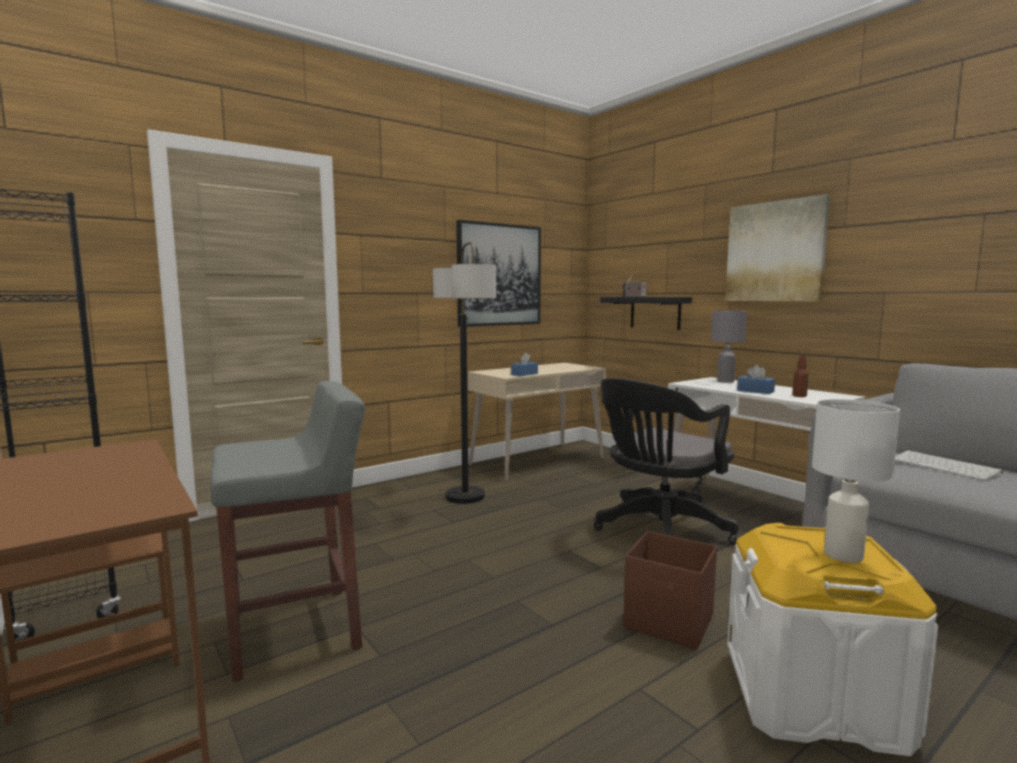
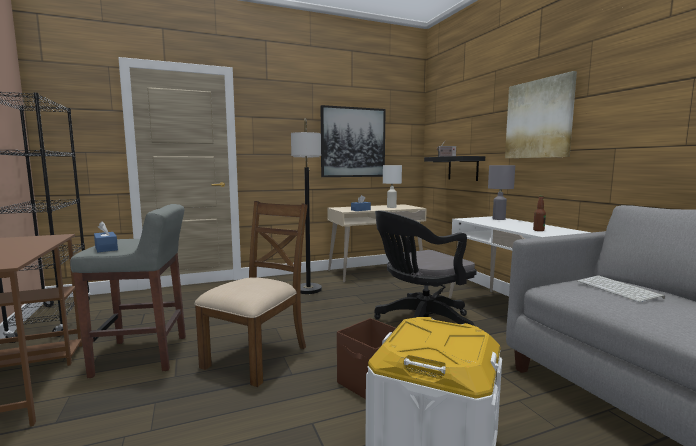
camera: 15 degrees right, 0 degrees up
(480, 606) = (257, 356): none -> brown chair
(755, 391) = (508, 226): blue tissue box -> blue tissue box (106, 248)
(842, 555) = (444, 343): white table lamp -> white table lamp (391, 207)

